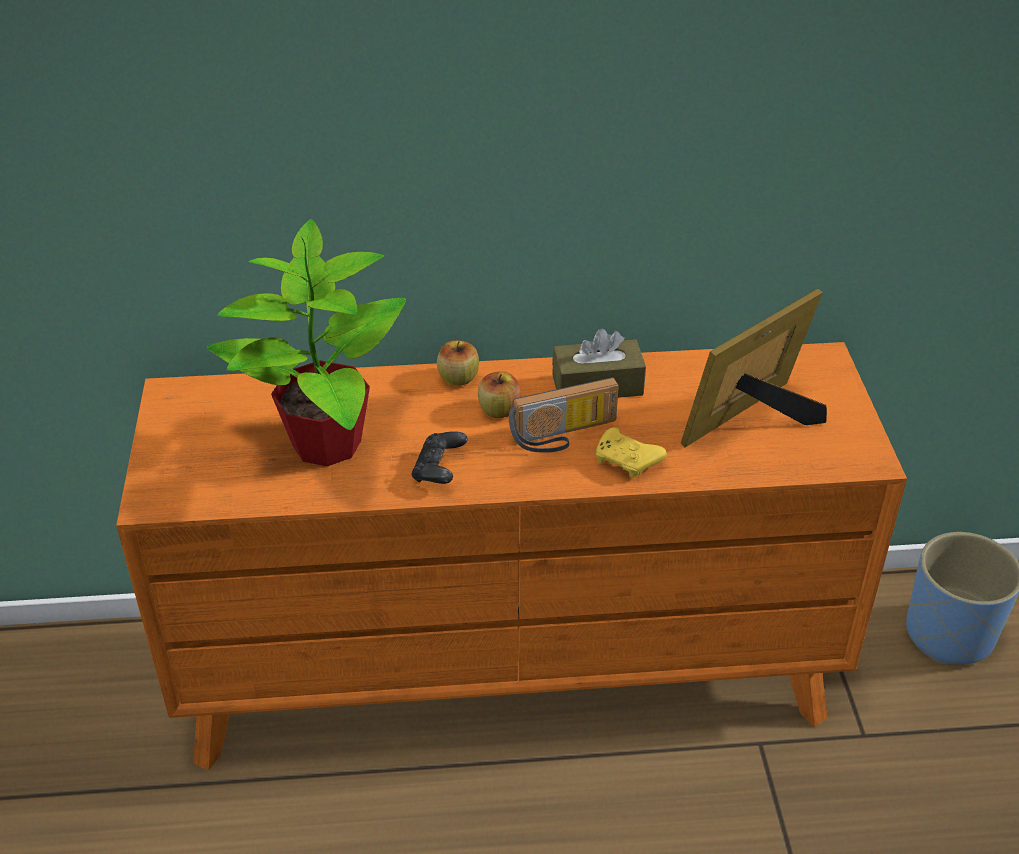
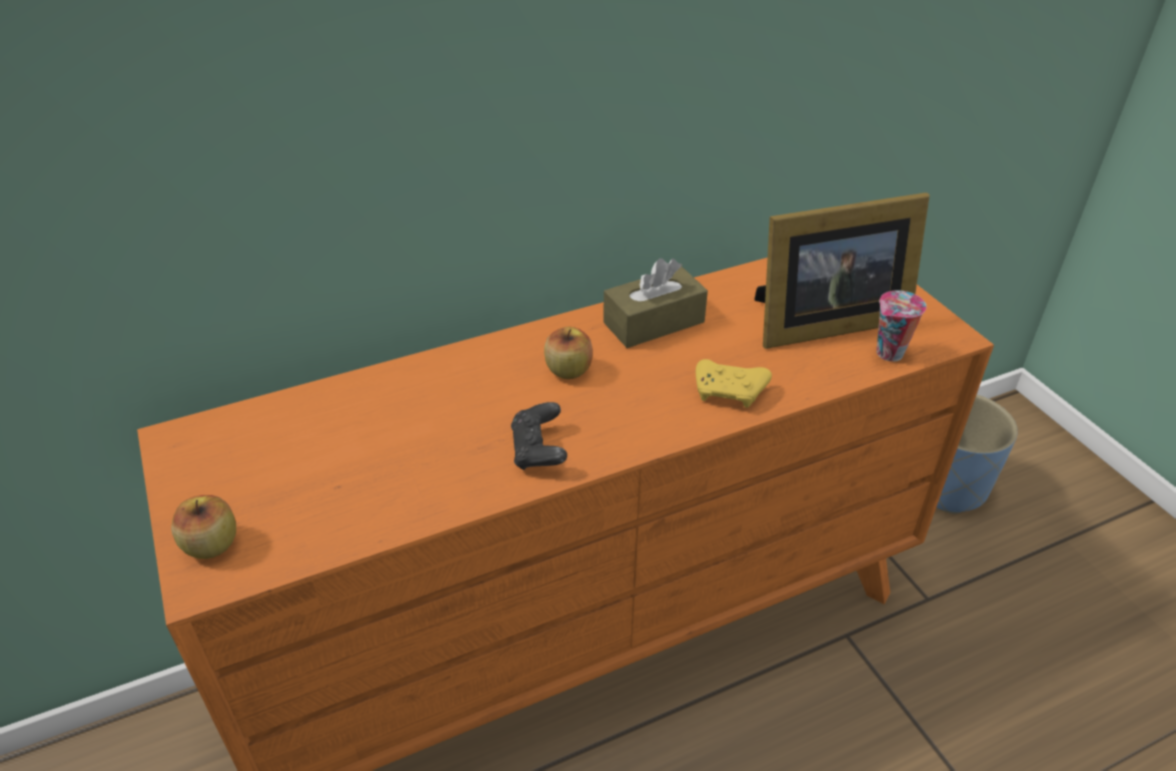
camera: 20 degrees left, 0 degrees up
(325, 444) = (393, 454): potted plant -> none
(458, 378) = (507, 347): apple -> apple (211, 545)
(564, 436) = (651, 381): radio -> none
(753, 420) = (823, 323): picture frame -> picture frame turned 135 degrees counterclockwise
(796, 463) = (889, 354): none -> cup

